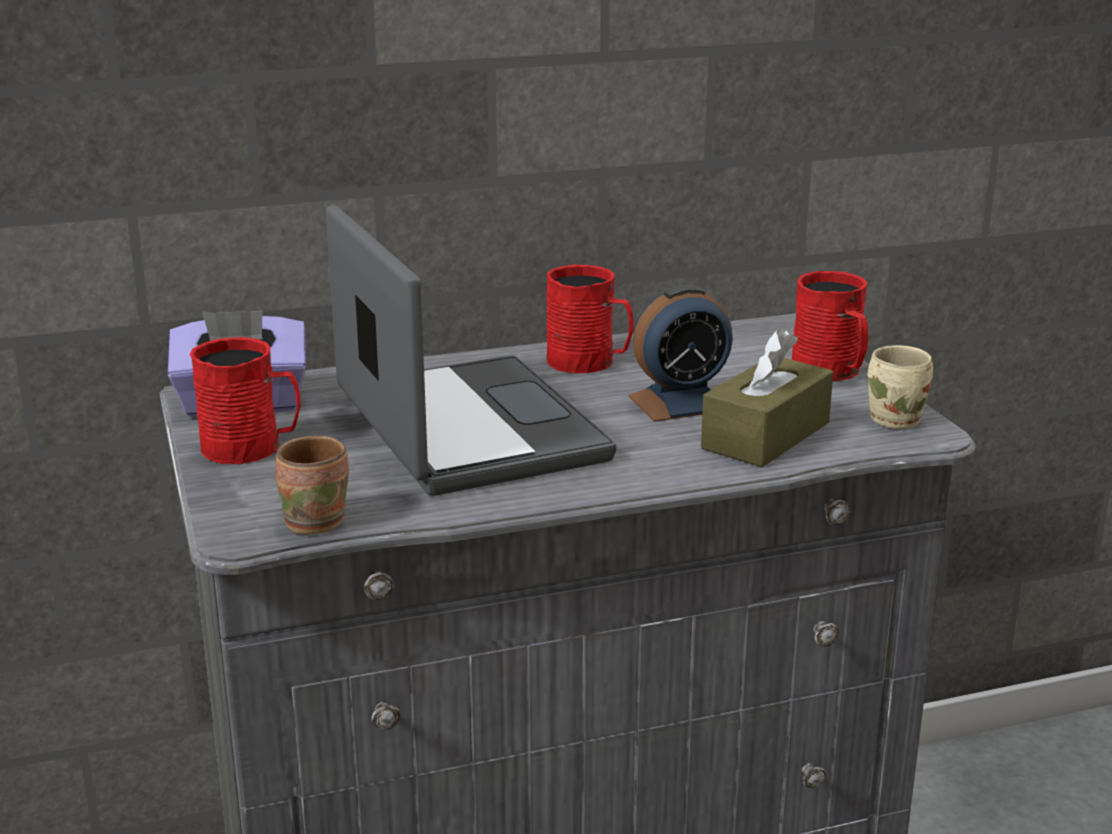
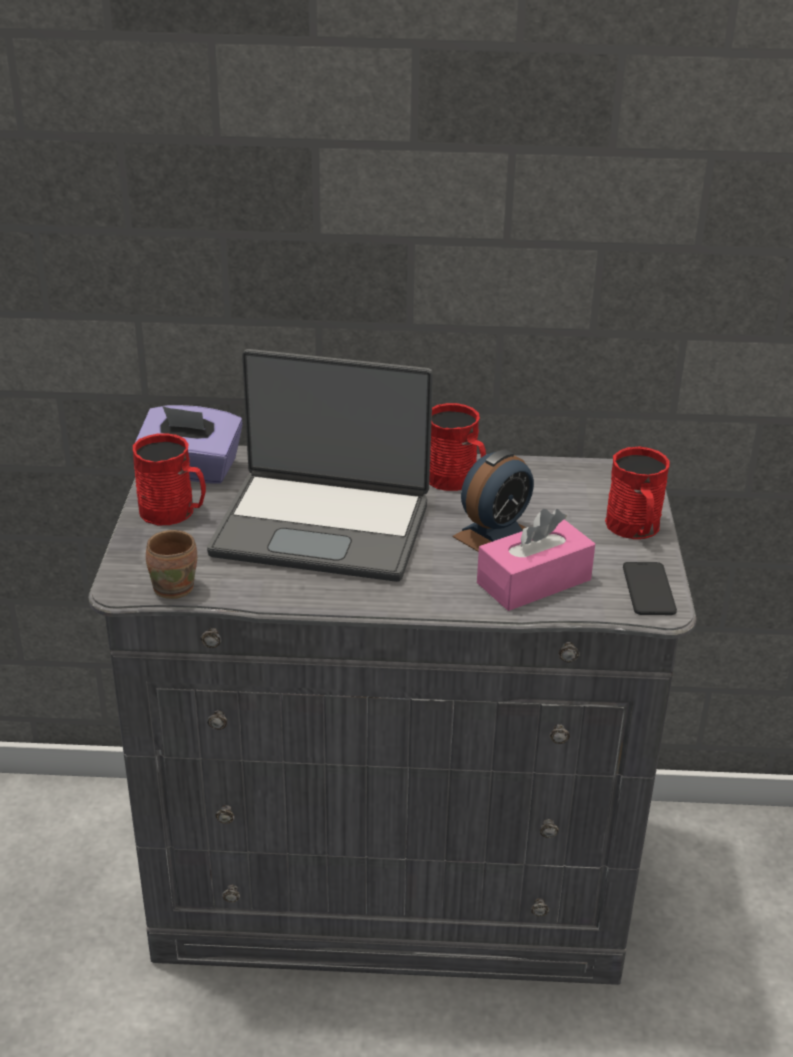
camera: 20 degrees right, 10 degrees up
(464, 429) = (323, 527): laptop -> laptop turned 105 degrees clockwise
(680, 403) = (494, 535): alarm clock -> alarm clock turned 45 degrees counterclockwise
(766, 436) = (534, 581): brown tissue box -> pink tissue box
(899, 420) = (648, 589): beige mug -> phone

